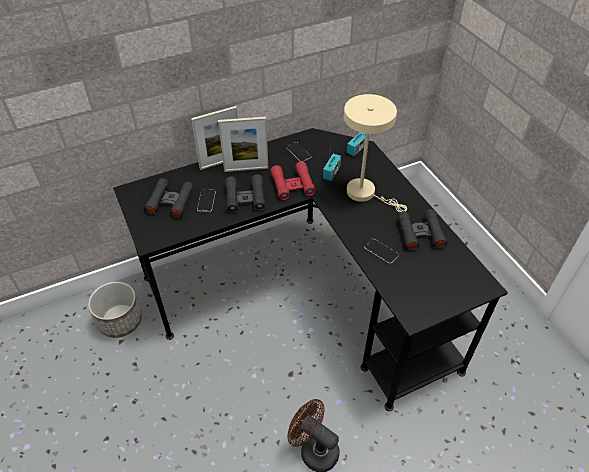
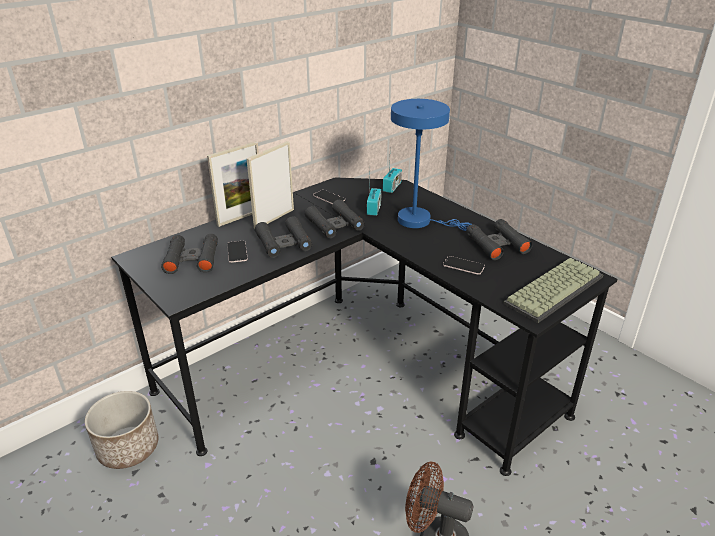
camera: 15 degrees left, 15 degrees down
(246, 169) = (274, 219): picture frame -> picture frame turned 150 degrees clockwise
(292, 185) = (334, 224): red binoculars -> black binoculars
(365, 193) = (420, 221): beige table lamp -> blue table lamp
(446, 291) = (553, 289): none -> keyboard

